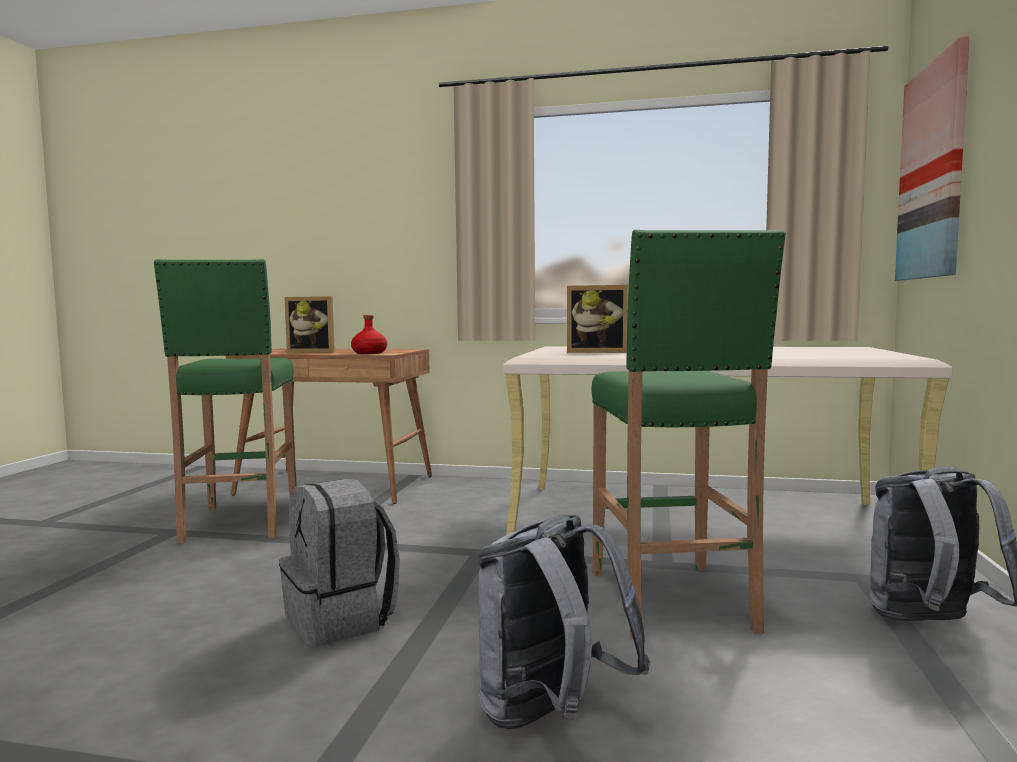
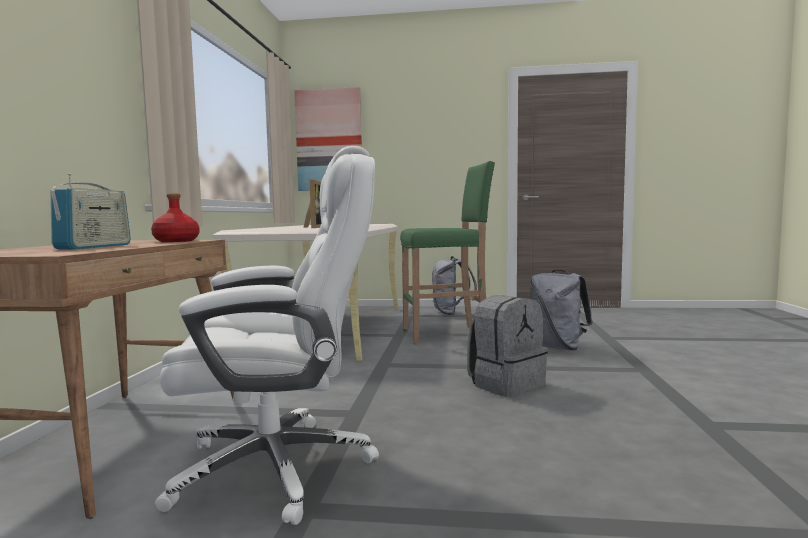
camera: 95 degrees left, 0 degrees up
(240, 523) = (278, 467): green stool -> white office chair
(313, 352) = (94, 247): picture frame -> radio

